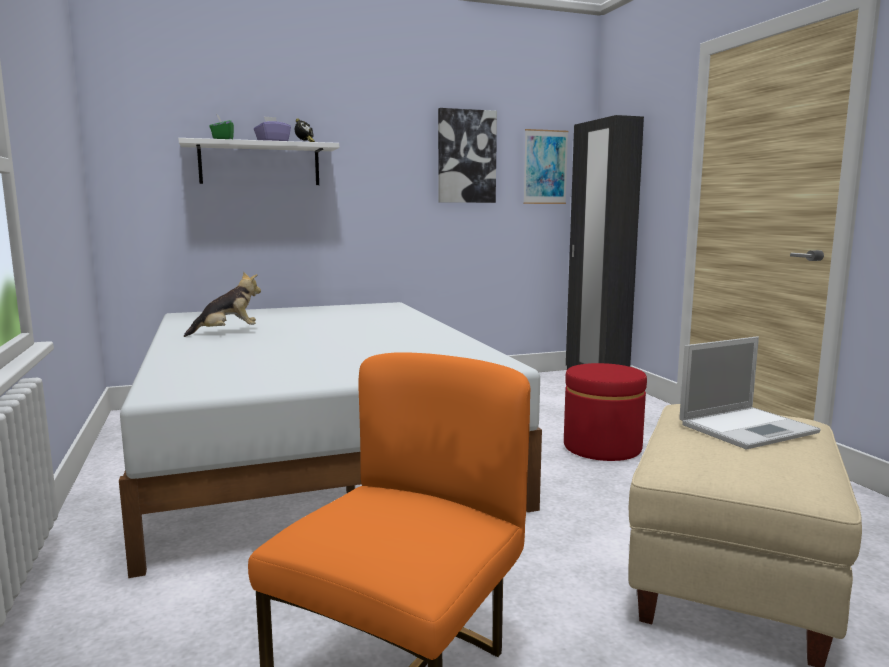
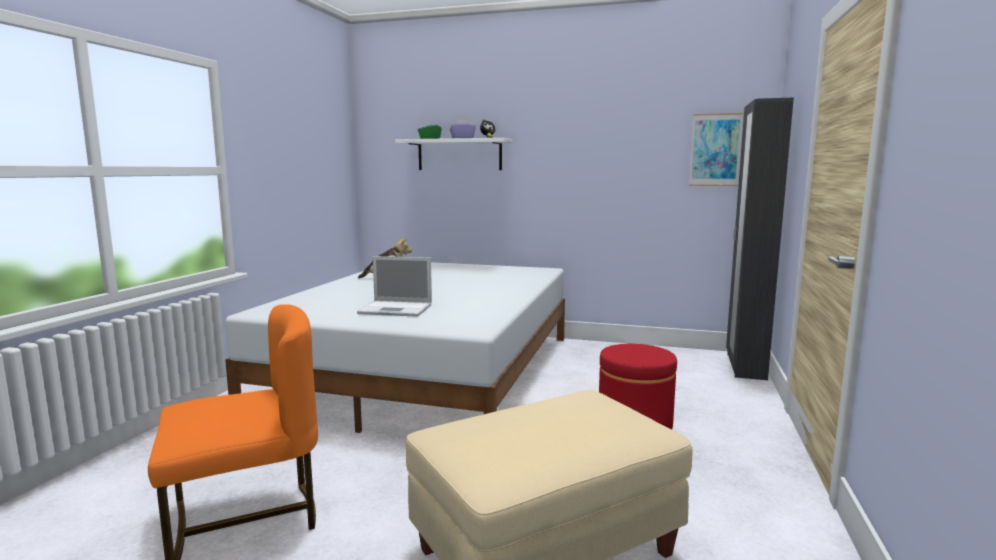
camera: 35 degrees right, 0 degrees up
(466, 156) = (630, 143): picture -> none
(748, 428) = (577, 421): laptop -> laptop (397, 309)

